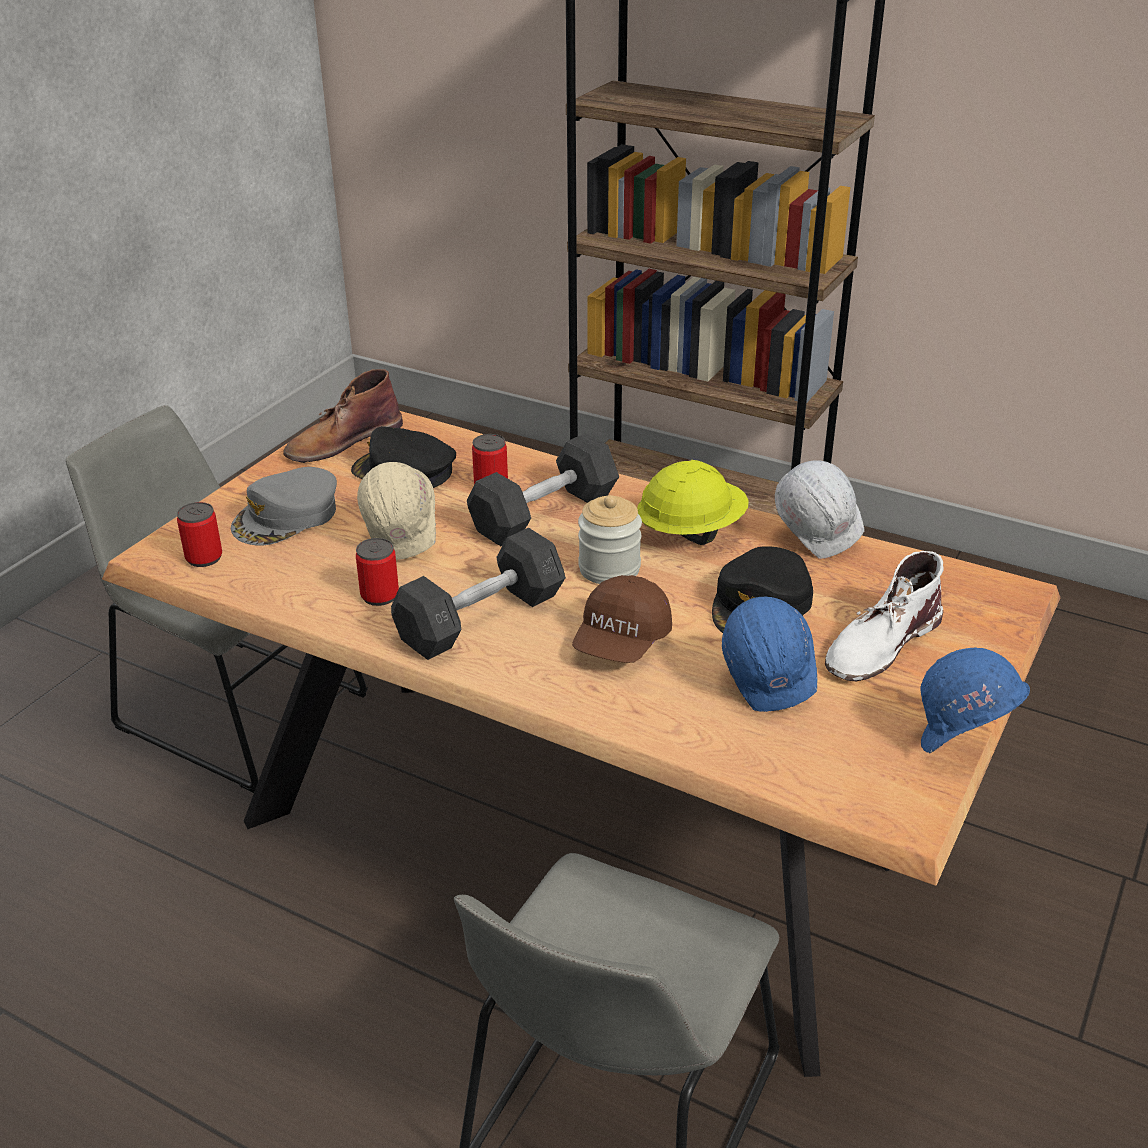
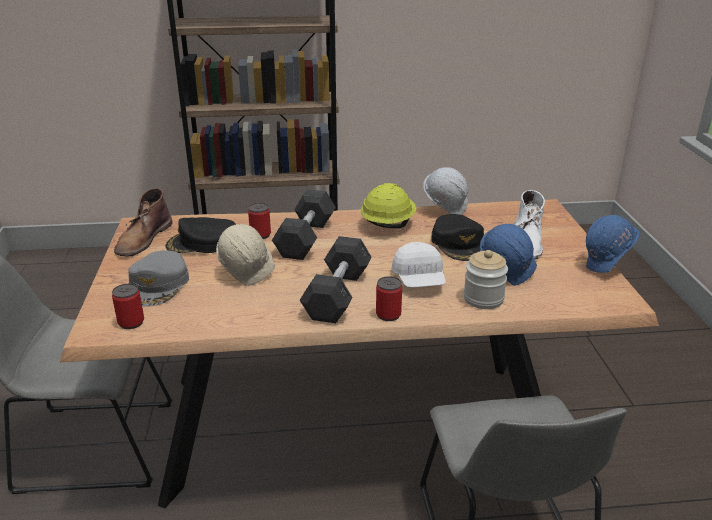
camera: 35 degrees left, 5 degrees down
(380, 596) = (268, 303): can -> can (388, 315)
(609, 569) = (371, 252): jar -> jar (483, 299)
(621, 642) = (419, 280): brown cap -> white cap

